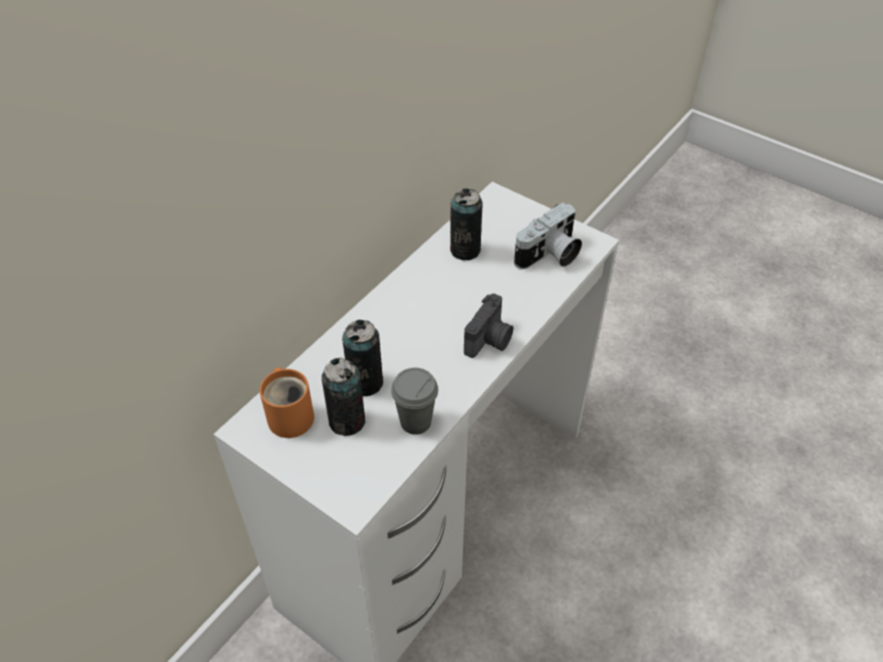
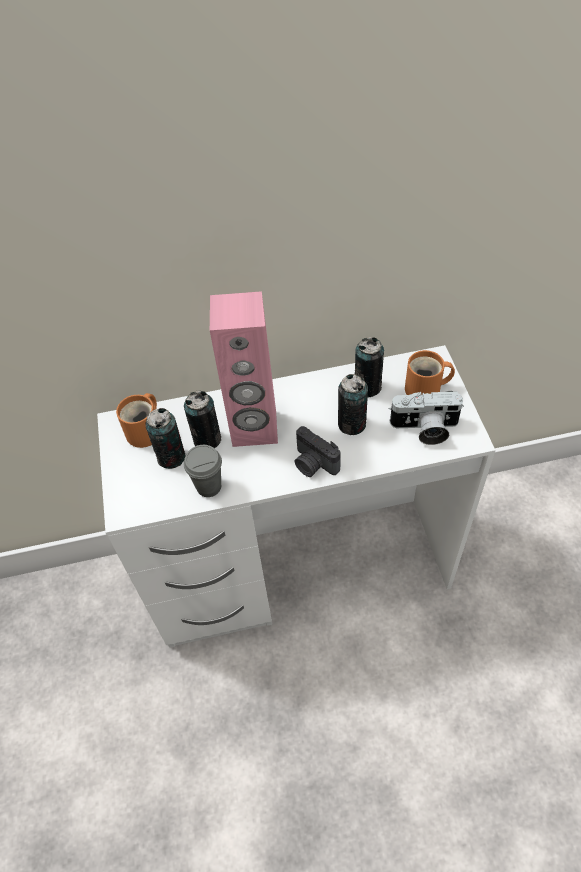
camera: 45 degrees right, 5 degrees up
(402, 345) = (254, 429): none -> pink speaker
(486, 288) = (351, 424): none -> can
(490, 340) = (313, 464): camera -> camera turned 60 degrees clockwise
(516, 224) = (426, 390): none -> orange mug

